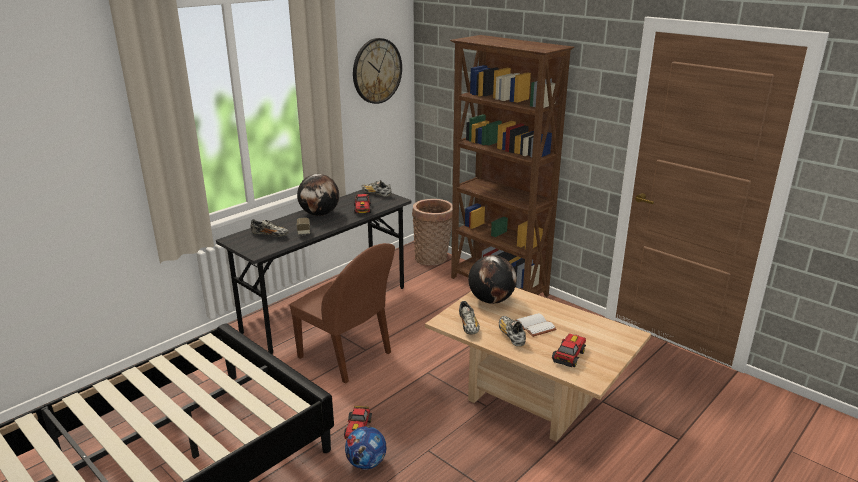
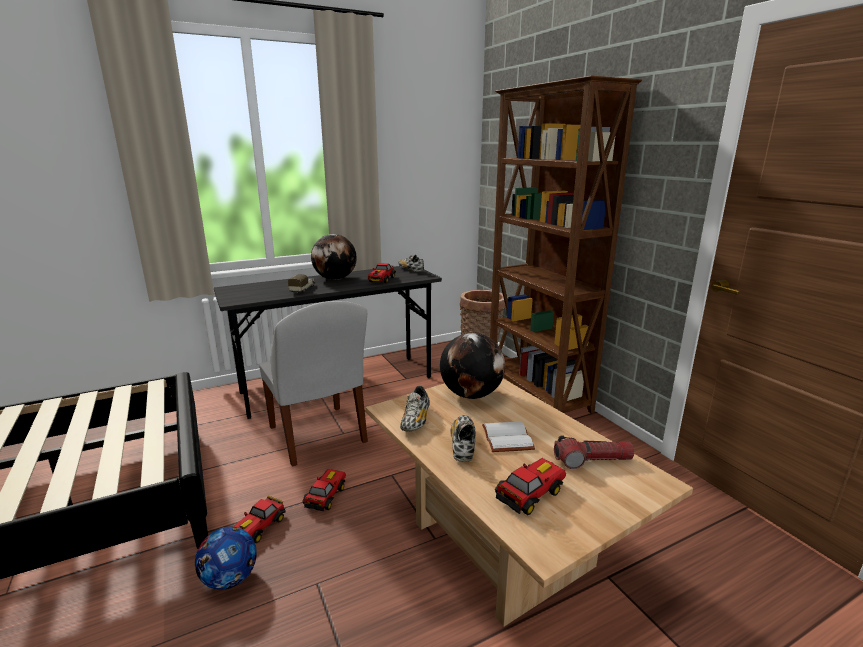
camera: 20 degrees right, 5 degrees down
(270, 235) = (266, 289): shoe -> none
(346, 356) = (318, 436): brown chair -> white chair
(377, 71) = (433, 143): wall clock -> none
(390, 397) = (326, 495): none -> toy car
(592, 329) = (592, 460): none -> flashlight

